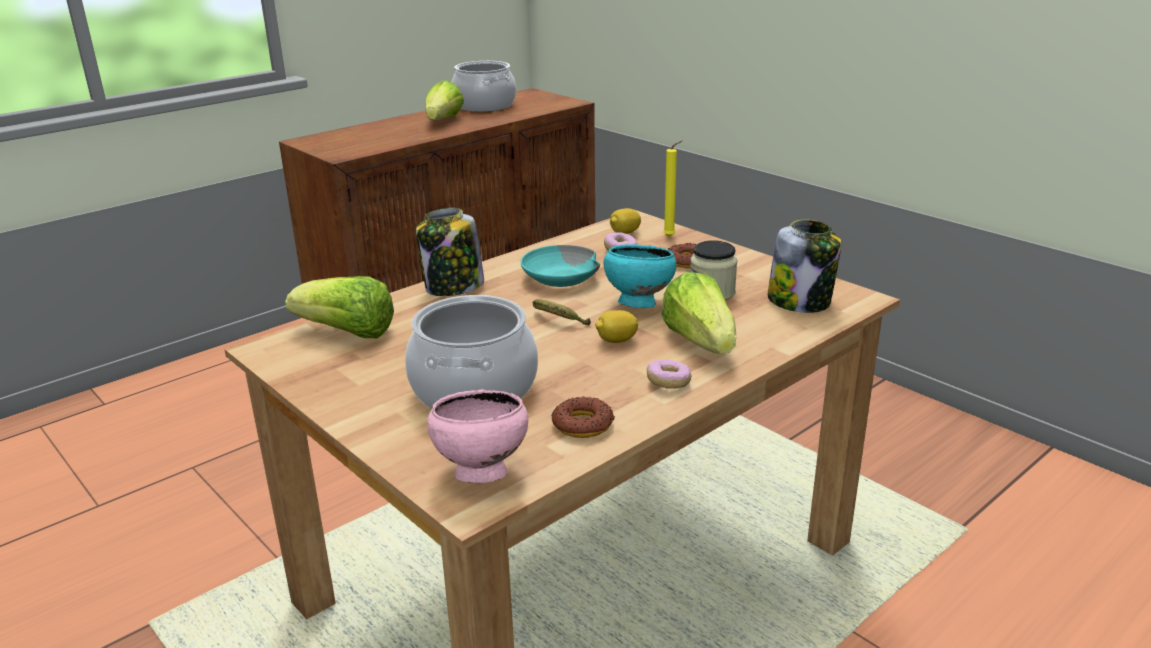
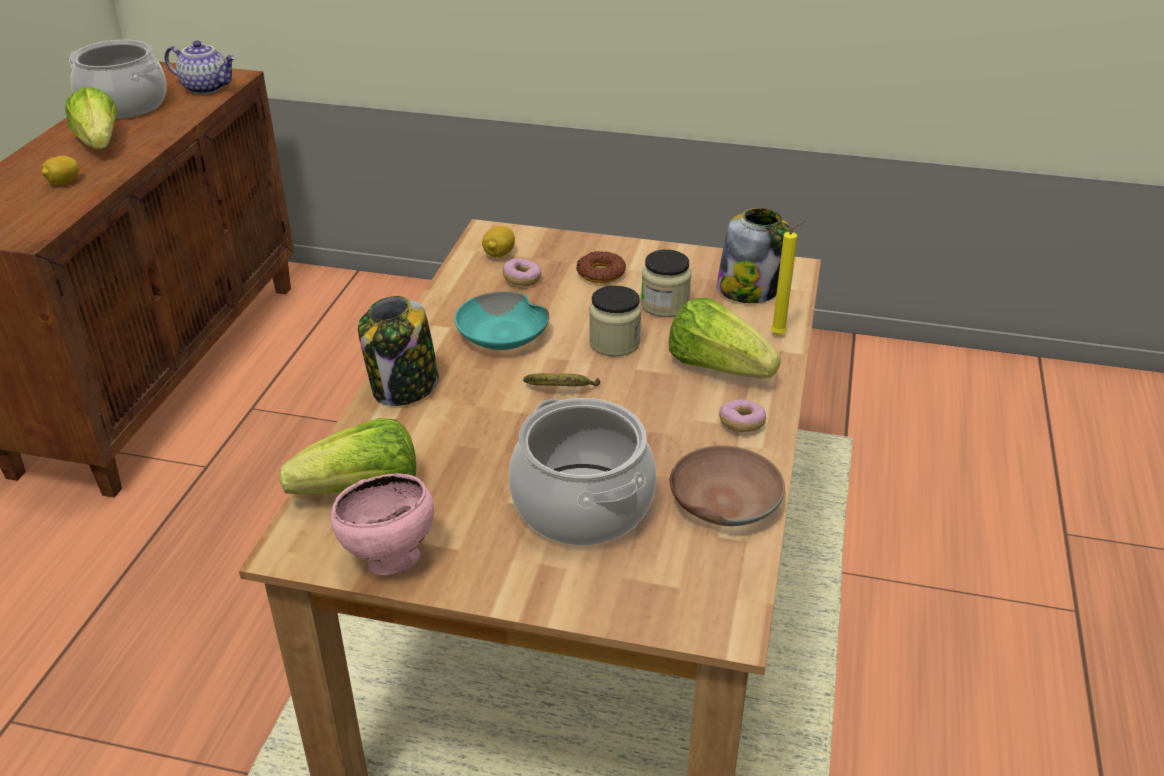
camera: 35 degrees left, 10 degrees up
(479, 473) = (698, 592): pink bowl -> pink bowl (388, 559)
(546, 105) = (207, 88): none -> teapot
(583, 424) = (723, 500): donut -> brown bowl
(616, 341) = (645, 394): lemon -> lemon (64, 183)
(637, 304) = (614, 343): turquoise bowl -> jar
(671, 237) = (551, 246): yellow candle -> yellow candle (780, 334)

